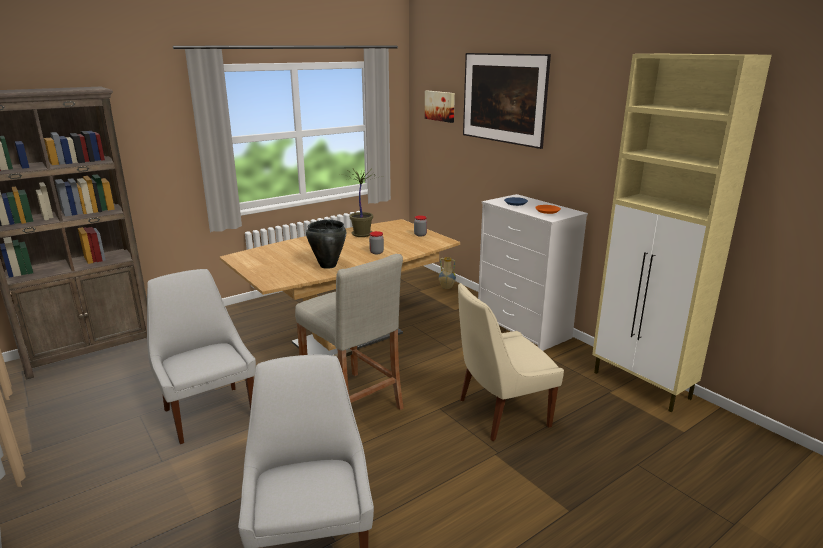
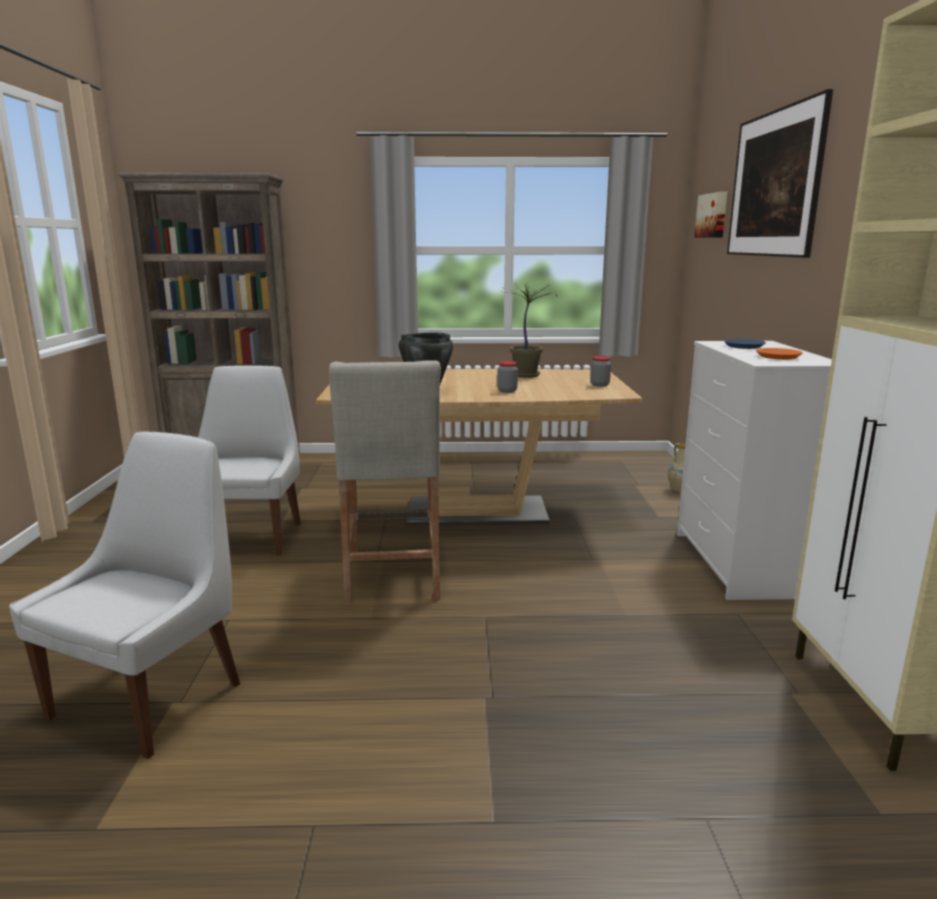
camera: 35 degrees right, 5 degrees down
(500, 413) = (559, 652): beige chair -> none

